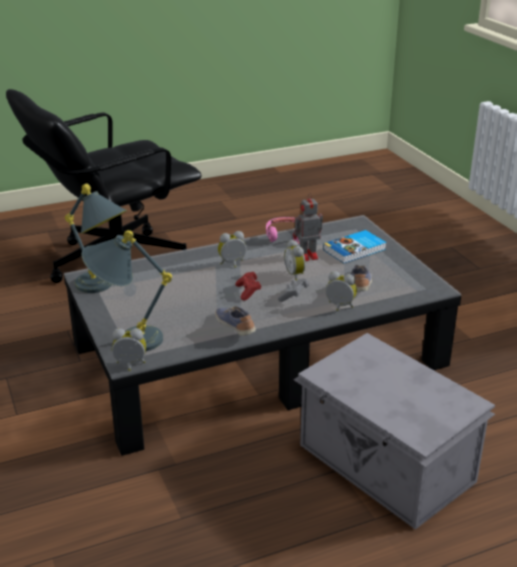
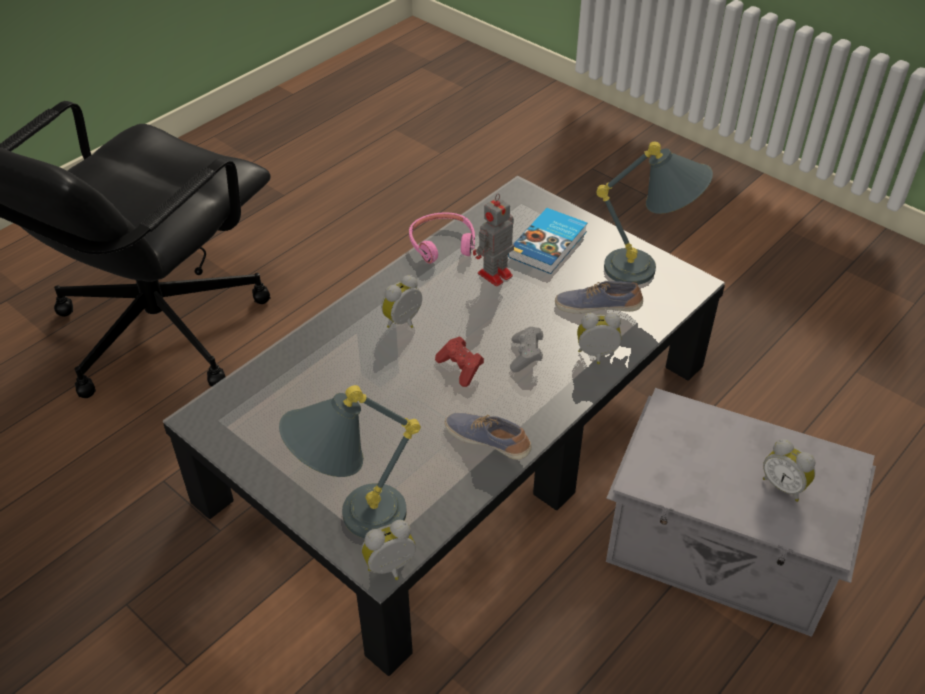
camera: 25 degrees left, 15 degrees up
(103, 288) = (247, 431): grey table lamp -> grey table lamp (649, 271)
(296, 275) = (503, 315): alarm clock -> alarm clock (784, 486)
(361, 285) = (597, 307): shoe -> shoe turned 60 degrees counterclockwise

